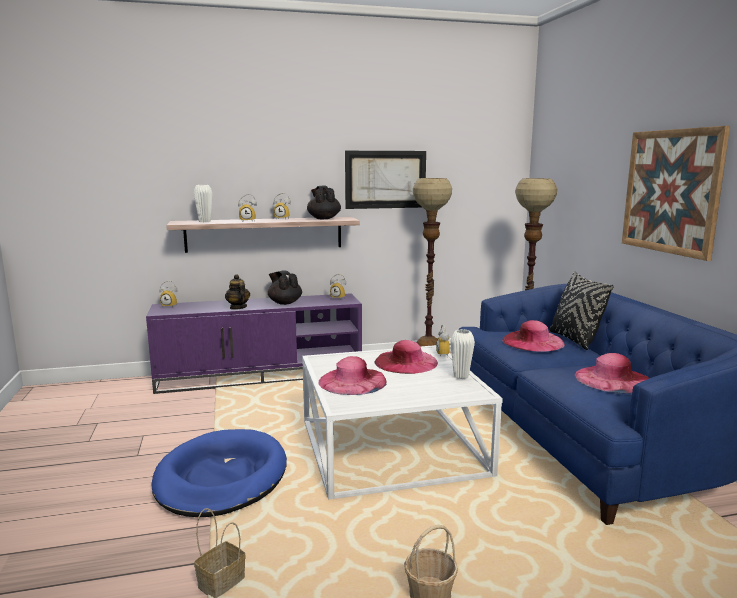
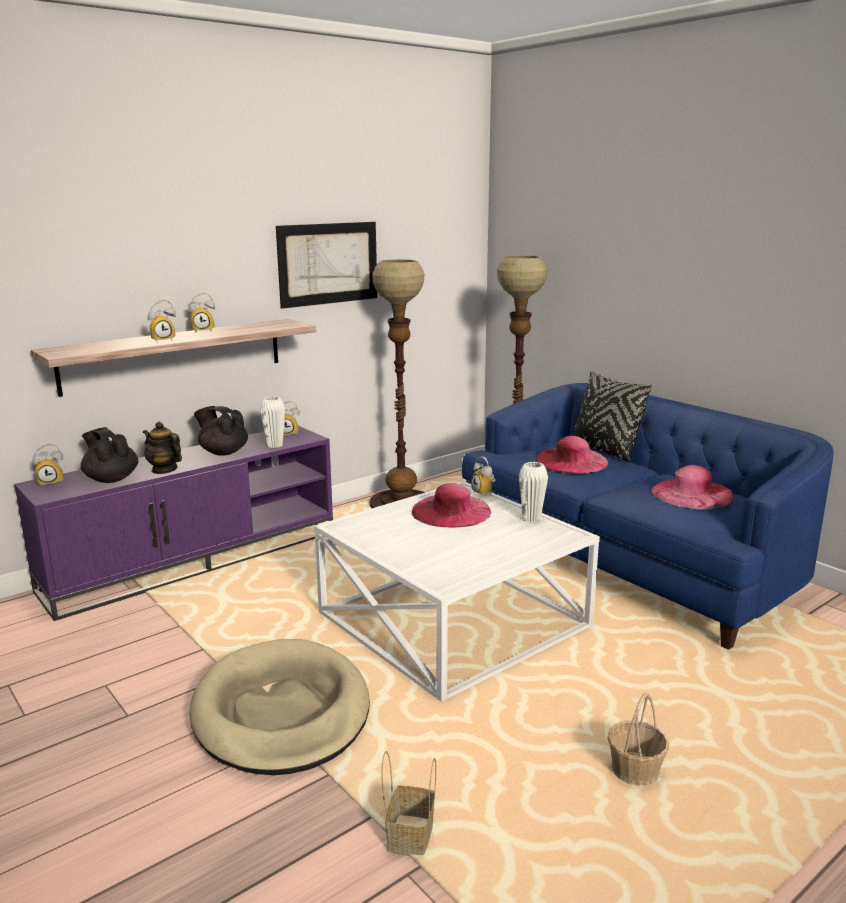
camera: 25 degrees left, 5 degrees up
(204, 221) = (96, 347): white vase -> white vase (275, 445)
(221, 477) = (281, 712): blue dog bed -> beige dog bed
(323, 218) = (261, 326): black teapot -> black teapot (111, 479)
(352, 381) = (419, 548): pink hat -> none
(671, 191) = (704, 276): picture -> none

